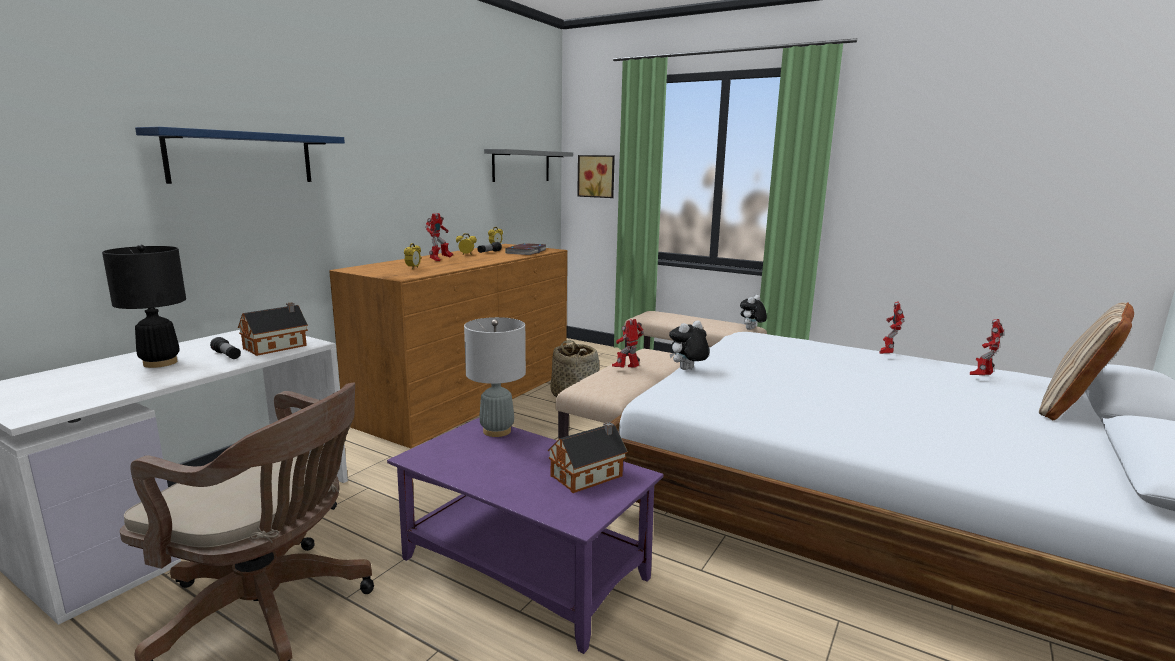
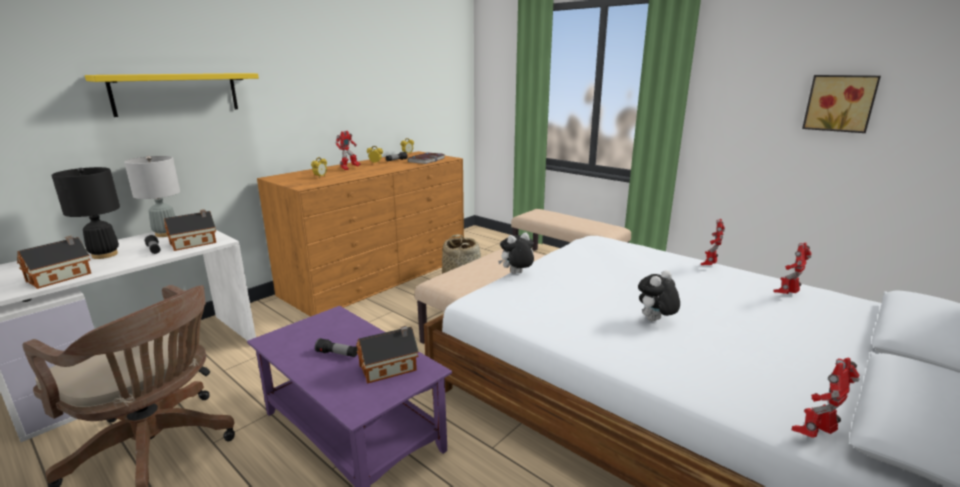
camera: 10 degrees right, 5 degrees up
(120, 388) = (62, 276): none -> toy house
(242, 158) = (176, 93): blue shelf -> yellow shelf
(496, 431) = (343, 320): grey table lamp -> grey table lamp (166, 234)
(514, 466) = (337, 354): none -> flashlight
(521, 166) = (434, 86): grey shelf -> none
(597, 176) = (500, 92): picture -> picture (840, 103)
(627, 369) = (482, 266): toy robot -> toy robot (815, 435)
(751, 329) = (614, 230): plush toy -> plush toy (655, 321)
(1074, 409) = (860, 336): beige pillow -> none

